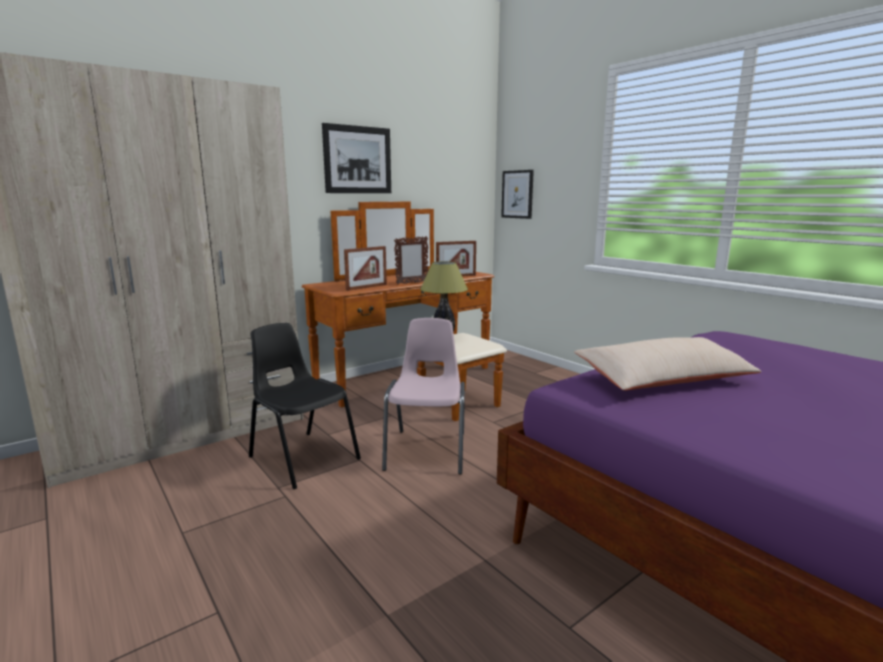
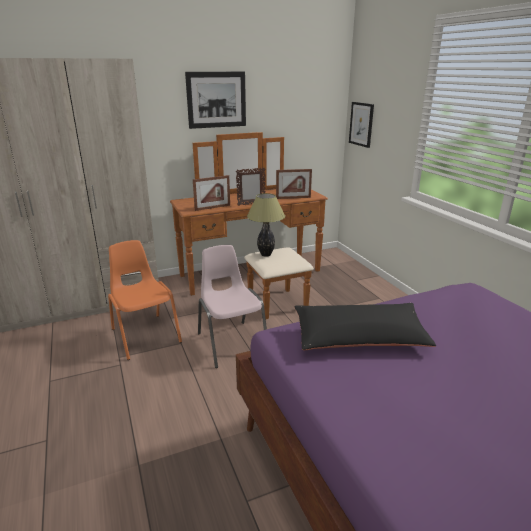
camera: 15 degrees right, 10 degrees up
(303, 457) = (145, 335): black chair -> orange chair
(428, 450) = (231, 342): pink chair -> pink chair turned 45 degrees counterclockwise
(663, 380) = (359, 338): beige pillow -> black pillow

